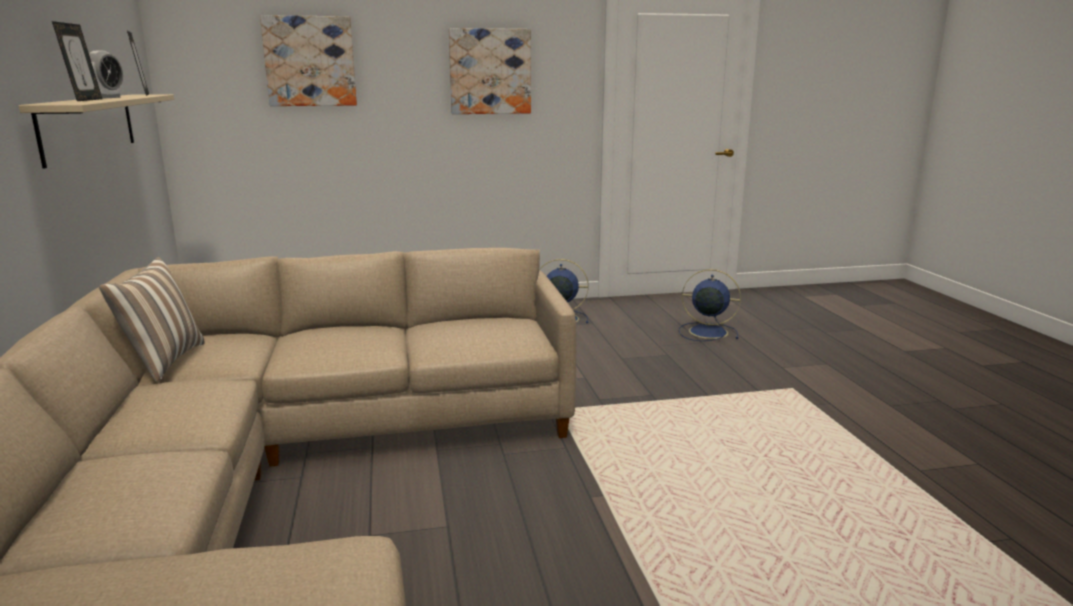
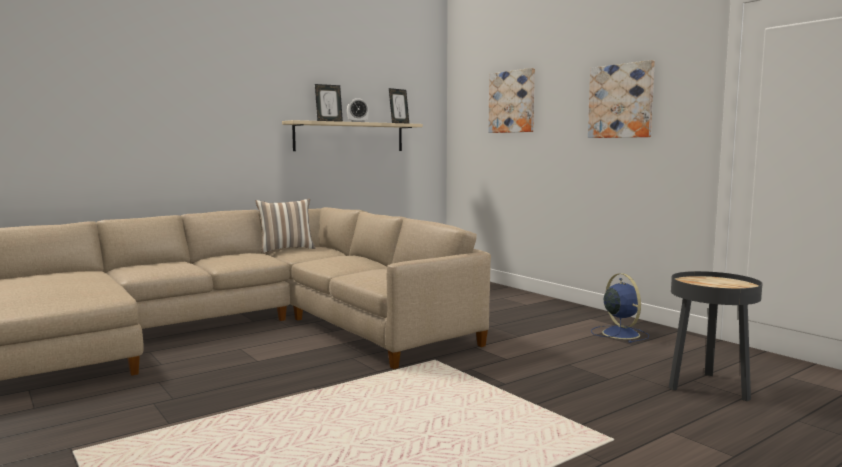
camera: 65 degrees right, 10 degrees down
(706, 332) = (708, 387): blue fan -> black side table

